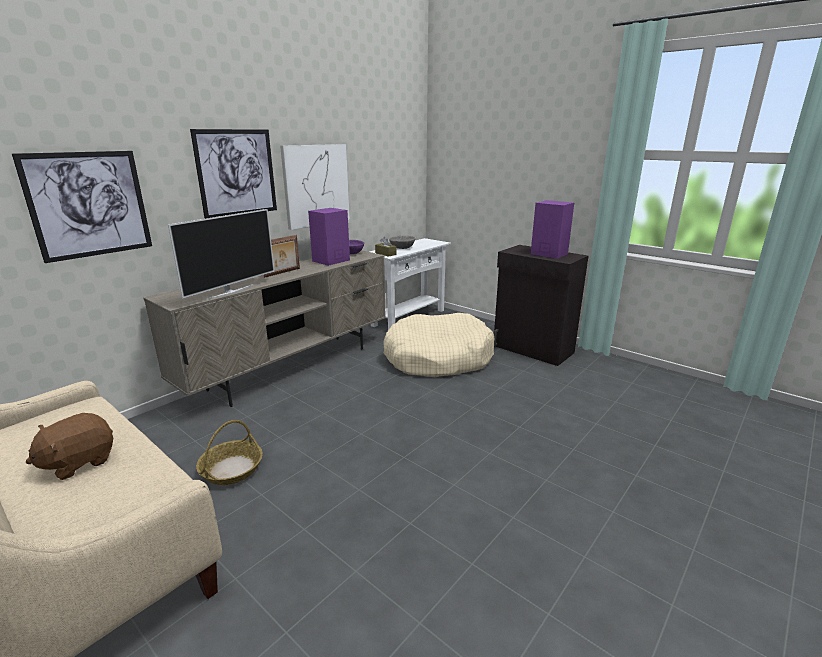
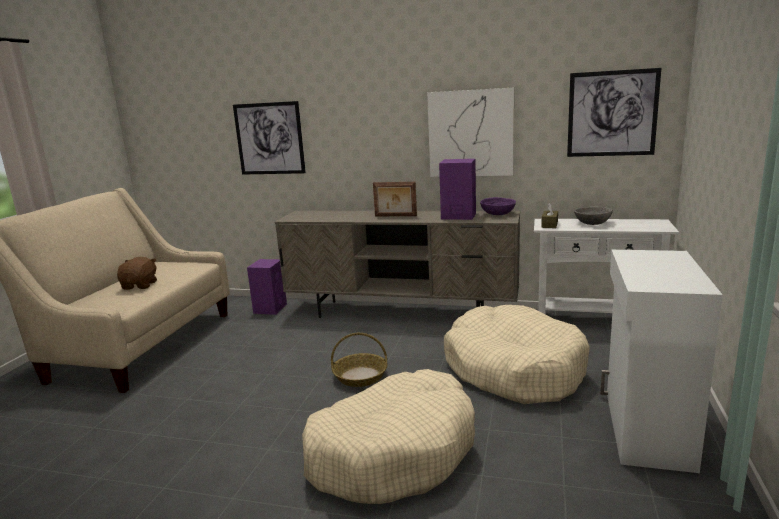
camera: 65 degrees right, 5 degrees down
(79, 462) = (140, 285): brown plush toy -> brown plush toy turned 75 degrees clockwise
(230, 292) = (328, 220): television -> none
(232, 469) = (242, 349): basket -> basket (360, 376)
(236, 173) = (380, 118): picture -> picture (612, 113)
(500, 427) = (393, 452): none -> beige dog bed
(532, 349) = (645, 429): black cabinet -> white cabinet
(548, 254) = (664, 272): purple speaker -> purple speaker (270, 308)

